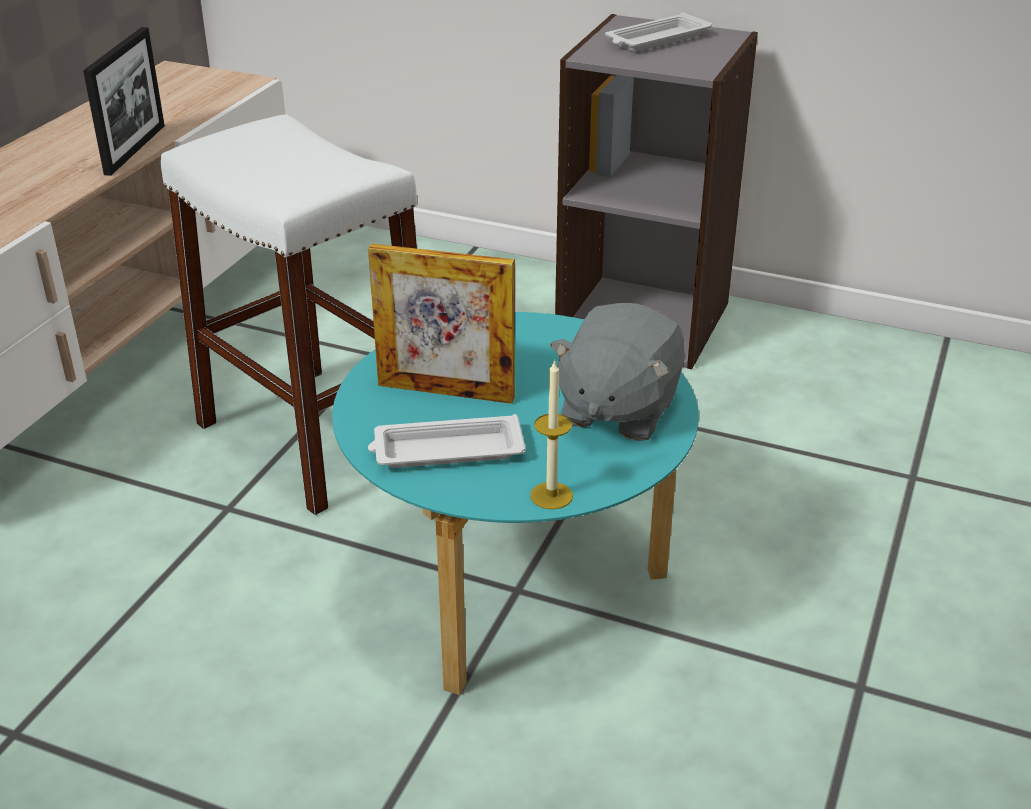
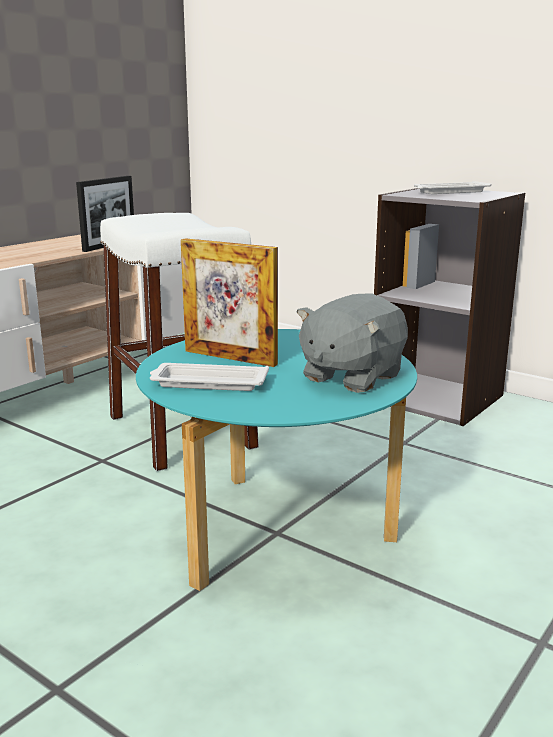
camera: 15 degrees right, 15 degrees down
(551, 495) = (270, 412): candle -> none

